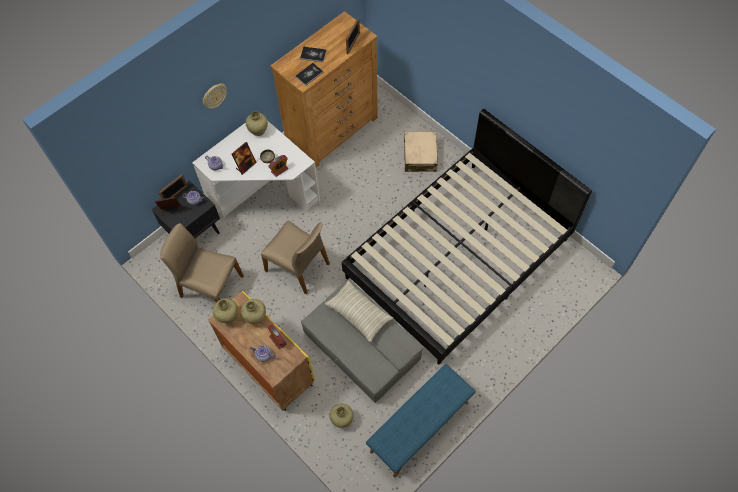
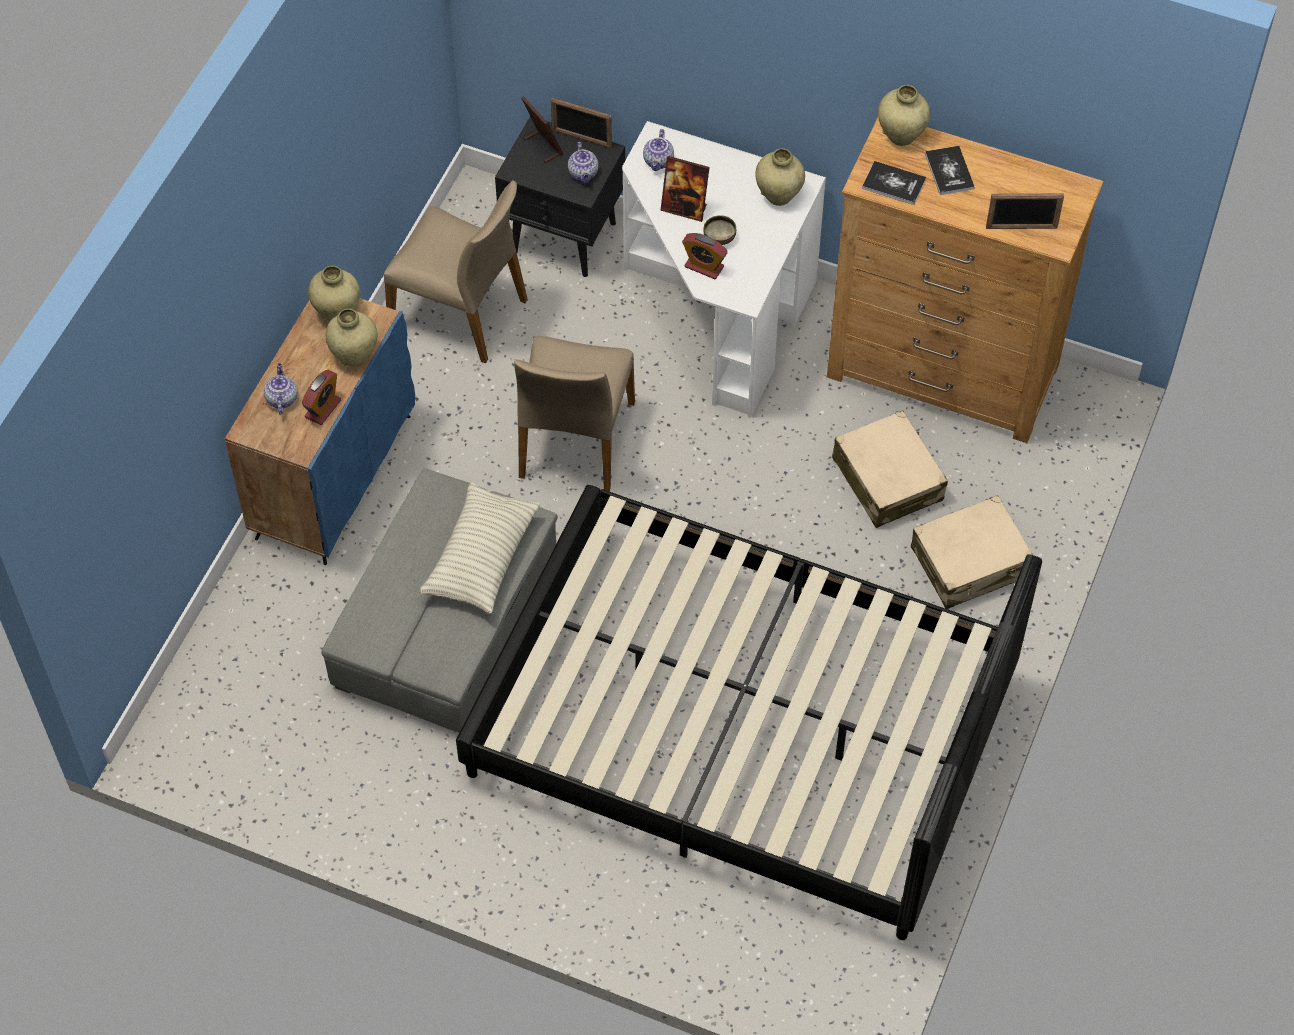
camera: 65 degrees right, 5 degrees down
(210, 287) = (460, 312): beige chair -> beige chair turned 120 degrees clockwise
(214, 96) = (744, 51): wall clock -> none
(268, 366) = (333, 475): yellow cabinet -> blue cabinet
(342, 419) = (275, 642): beige vase -> beige vase (901, 135)
(371, 167) = (887, 479): none -> beige suitcase
(420, 427) = (313, 787): blue bench -> none

